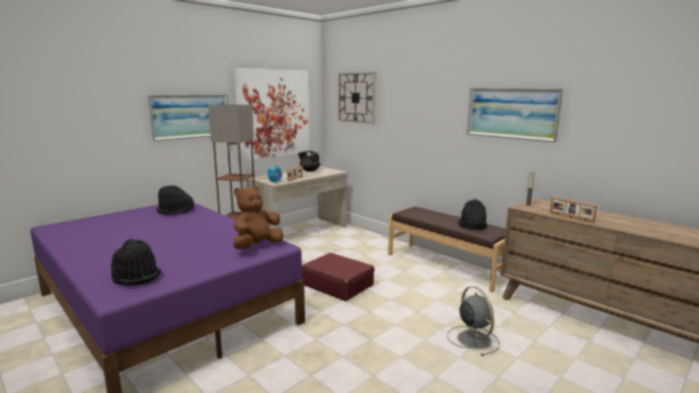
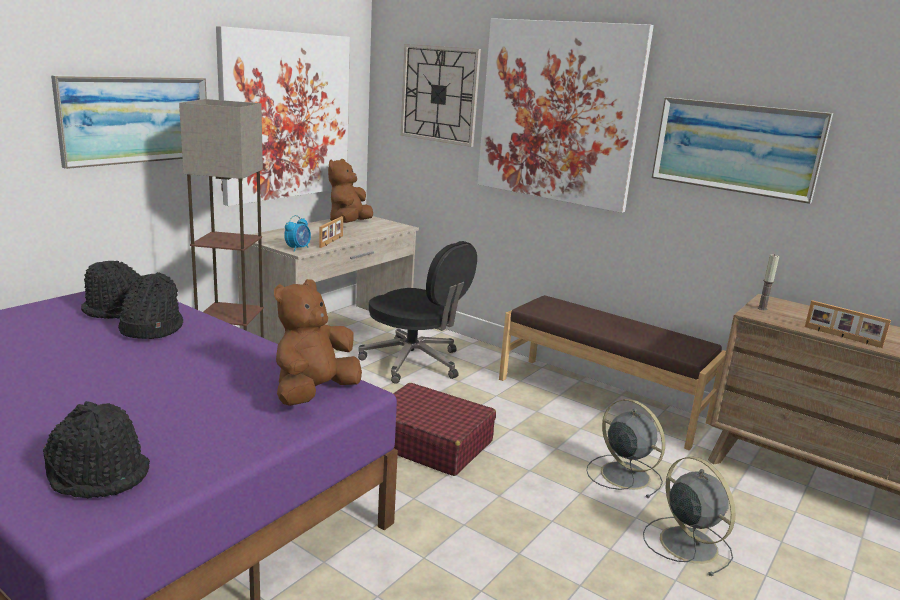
camera: 10 degrees left, 5 degrees up
(309, 170) = (349, 223): black teapot -> brown plush toy
(342, 246) = (414, 362): none -> black office chair
(416, 102) = (558, 112): none -> picture
(446, 303) = (623, 474): none -> grey fan
(472, 226) = (654, 337): black hat -> black hat (151, 328)

